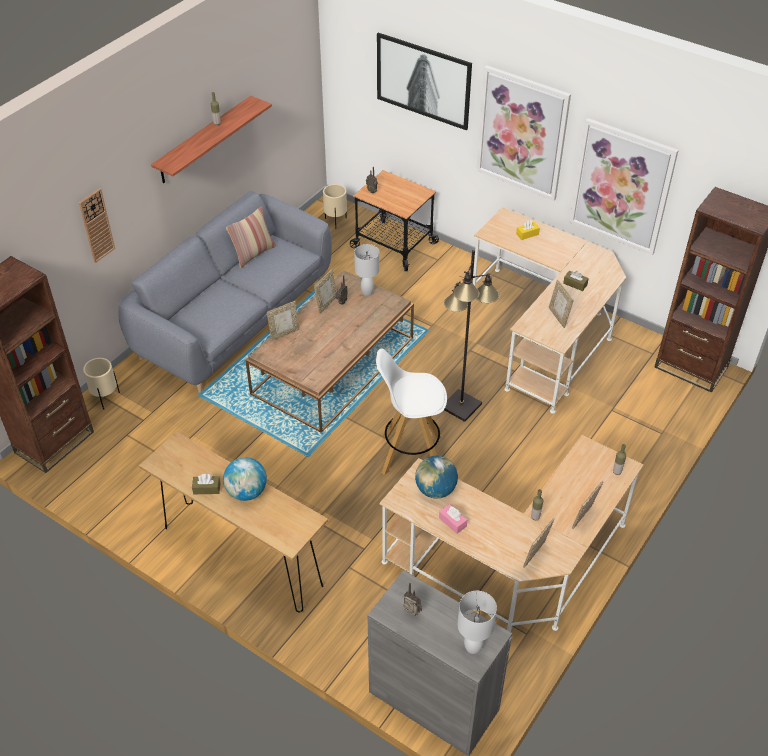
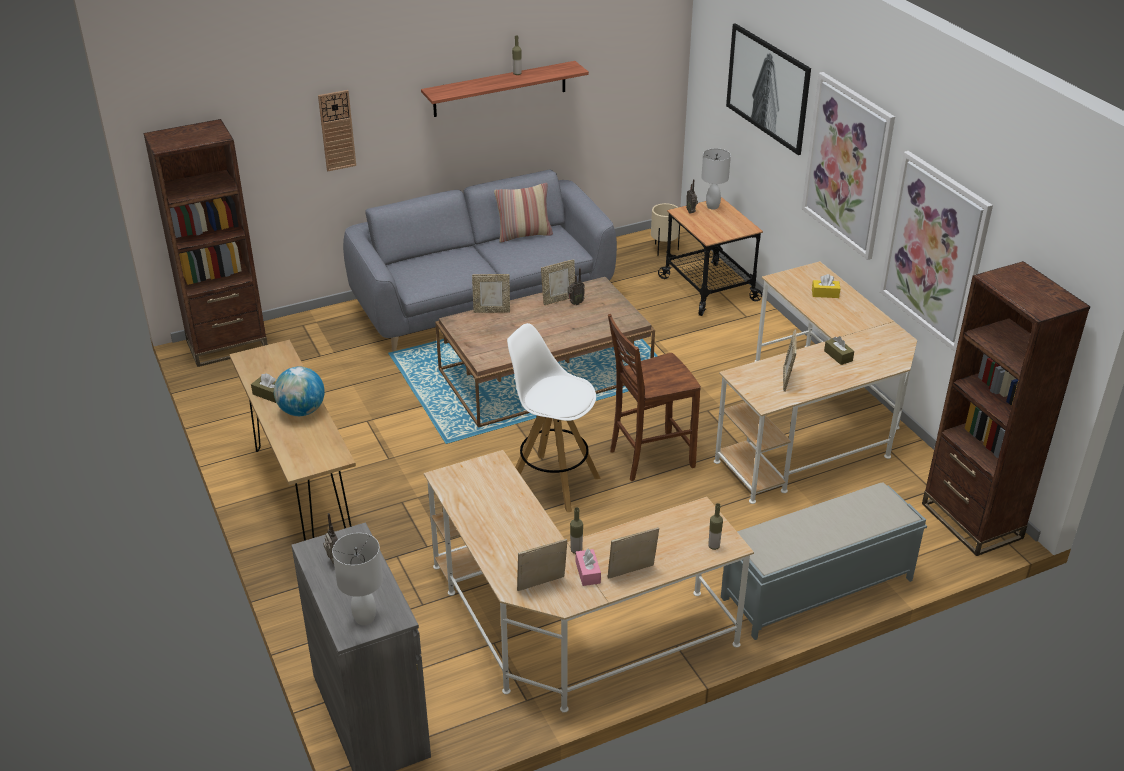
camera: 30 degrees right, 10 degrees down
(105, 398) = (303, 326): beige planter -> none
(367, 292) = (611, 303): white table lamp -> white table lamp (712, 206)
(435, 490) = (492, 484): globe -> none
(452, 522) = (482, 519): pink tissue box -> pink tissue box (588, 572)
(460, 406) = (649, 458): black floor lamp -> brown chair
(638, 461) = (815, 589): none -> grey bench

